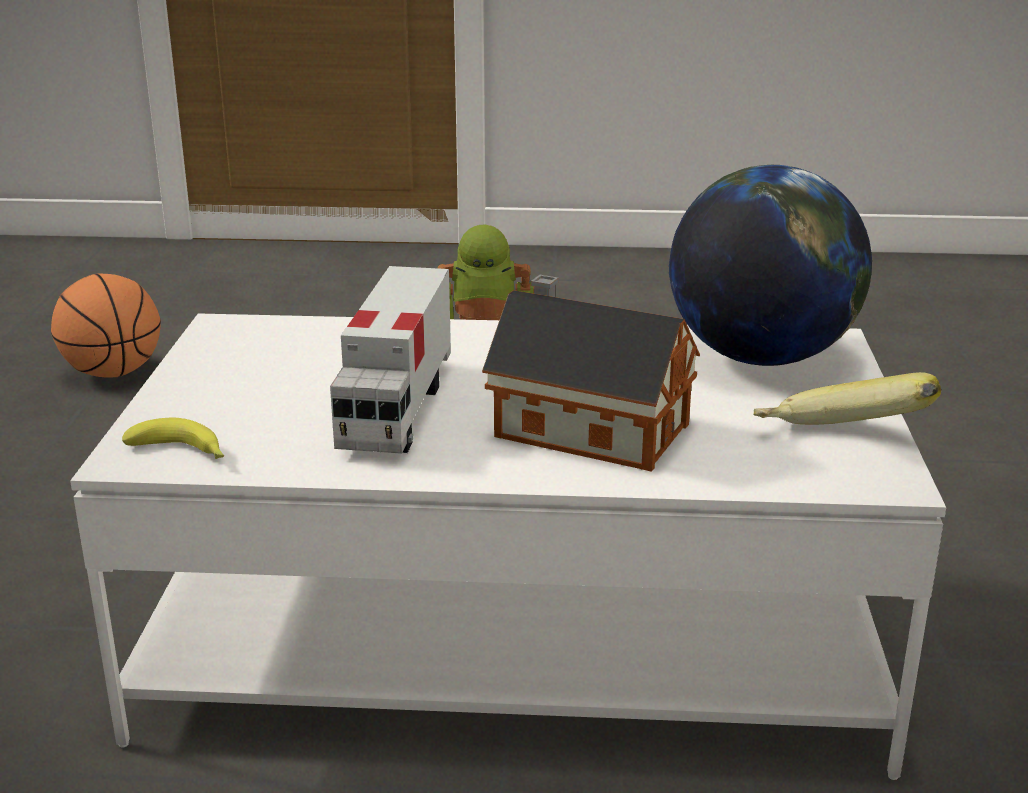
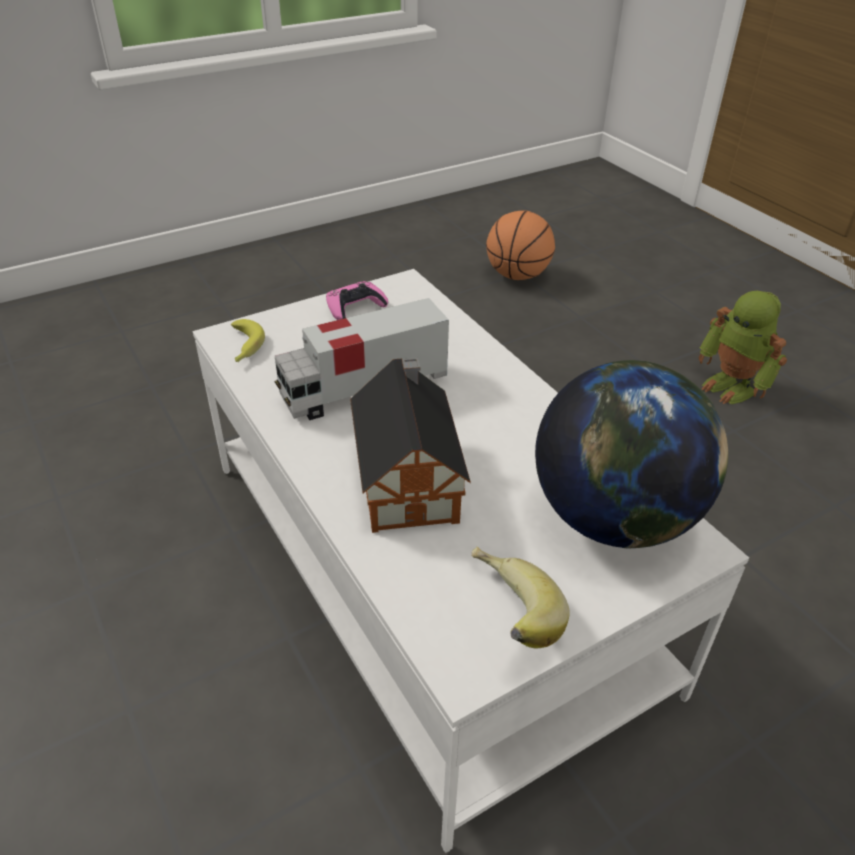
camera: 55 degrees right, 15 degrees up
(219, 365) = (355, 307): none -> pink game controller

